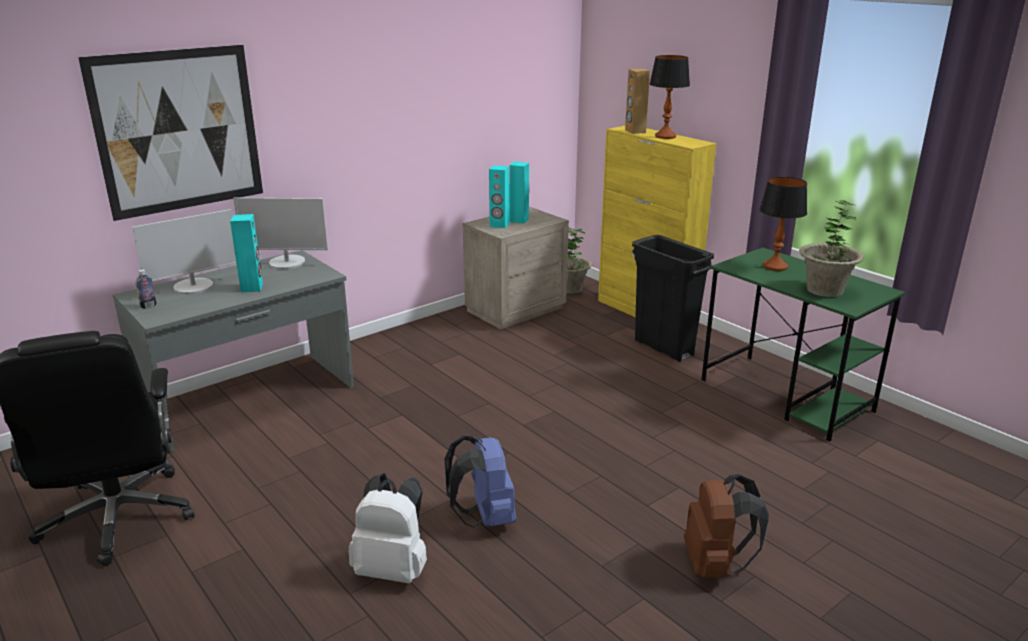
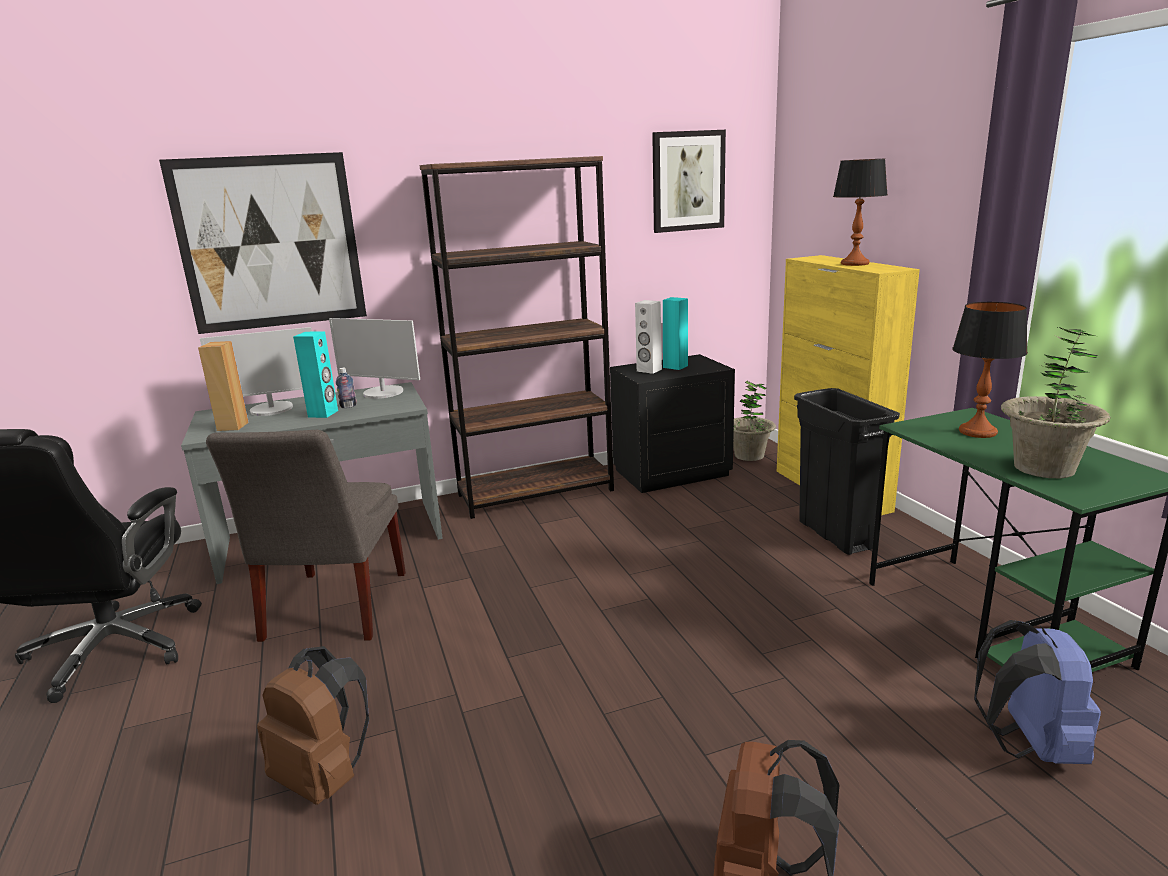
camera: 20 degrees right, 5 degrees down
(148, 306) = (211, 424): bottle -> bottle (348, 406)
(301, 456) = (332, 609): none -> grey chair
(393, 569) = (324, 777): white backpack -> brown backpack
(410, 338) = (536, 492): none -> brown bookcase
(484, 518) = (478, 728): blue backpack -> blue backpack (1029, 745)
(499, 225) = (649, 370): turquoise speaker -> white speaker
(514, 309) = (671, 472): beige nightstand -> black nightstand
(518, 60) = (688, 181): none -> picture
(635, 131) = (819, 260): brown speaker -> brown speaker (232, 426)

